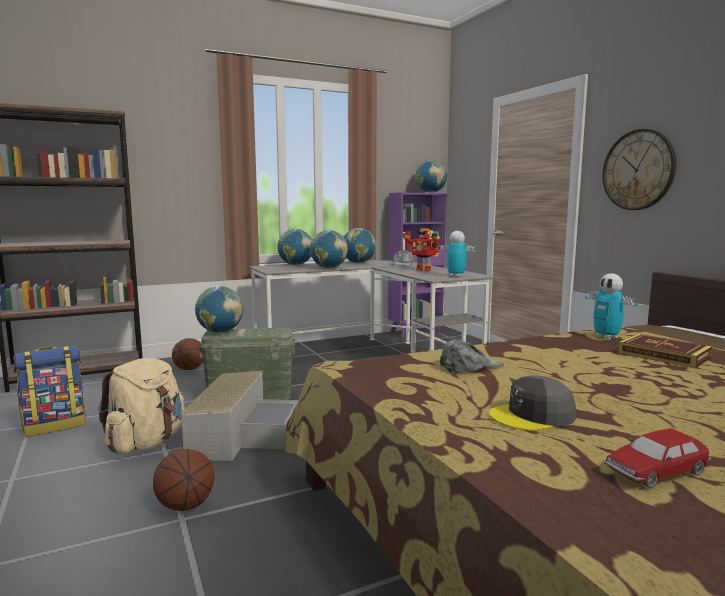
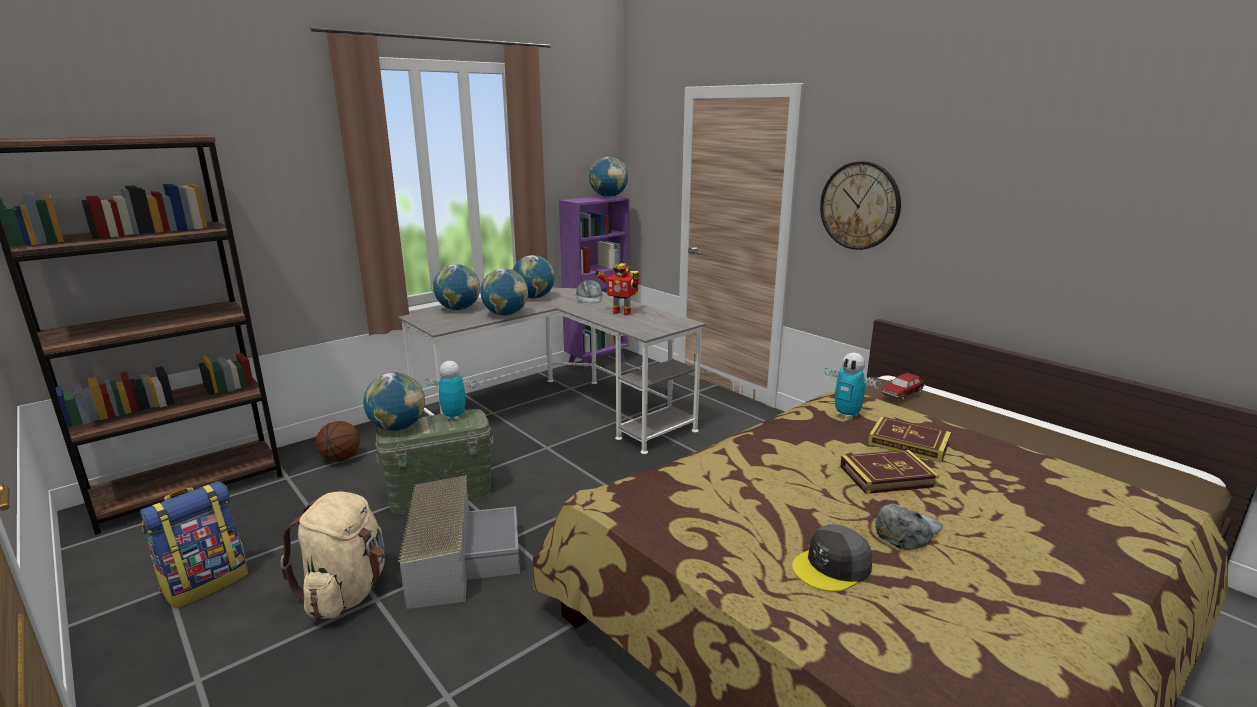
camera: 15 degrees left, 10 degrees up
(185, 505) = (441, 676): basketball -> none
(455, 276) = (665, 325): toy robot -> toy robot (454, 416)
(470, 366) = (740, 488): grey cap -> grey cap (906, 530)
(628, 371) = (887, 476): none -> book
(655, 471) = (959, 632): toy car -> toy car (901, 393)

